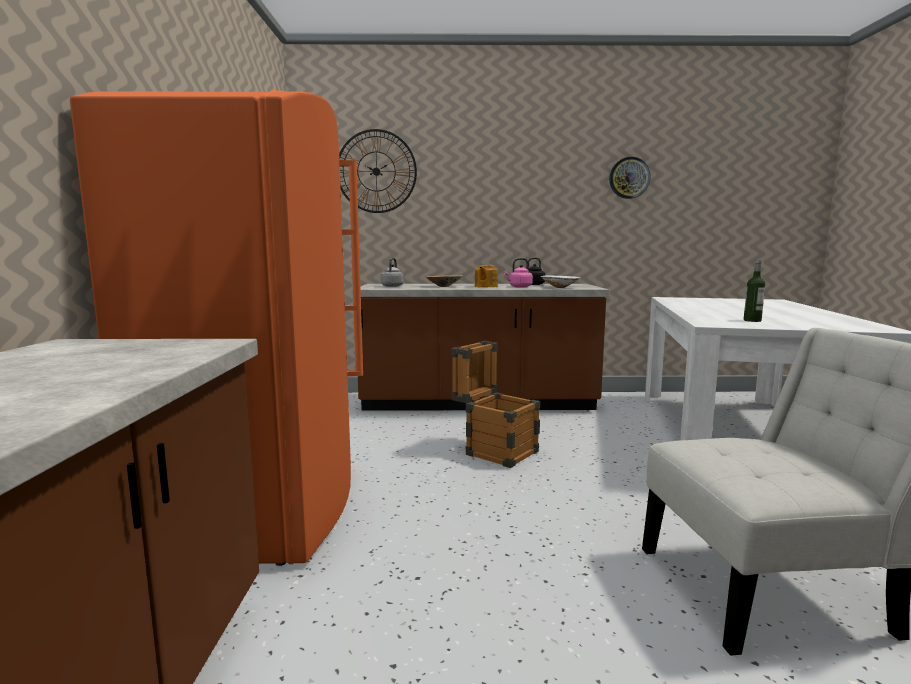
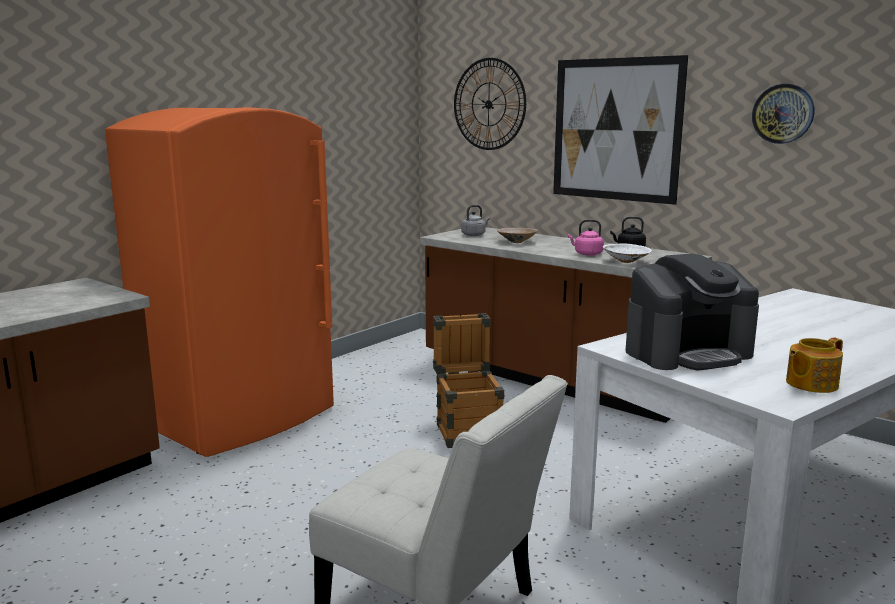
camera: 40 degrees right, 5 degrees up
(485, 286) = (557, 247): teapot -> teapot (810, 384)
(503, 192) = (616, 130): none -> picture
(752, 320) = (687, 353): bottle -> coffee machine

